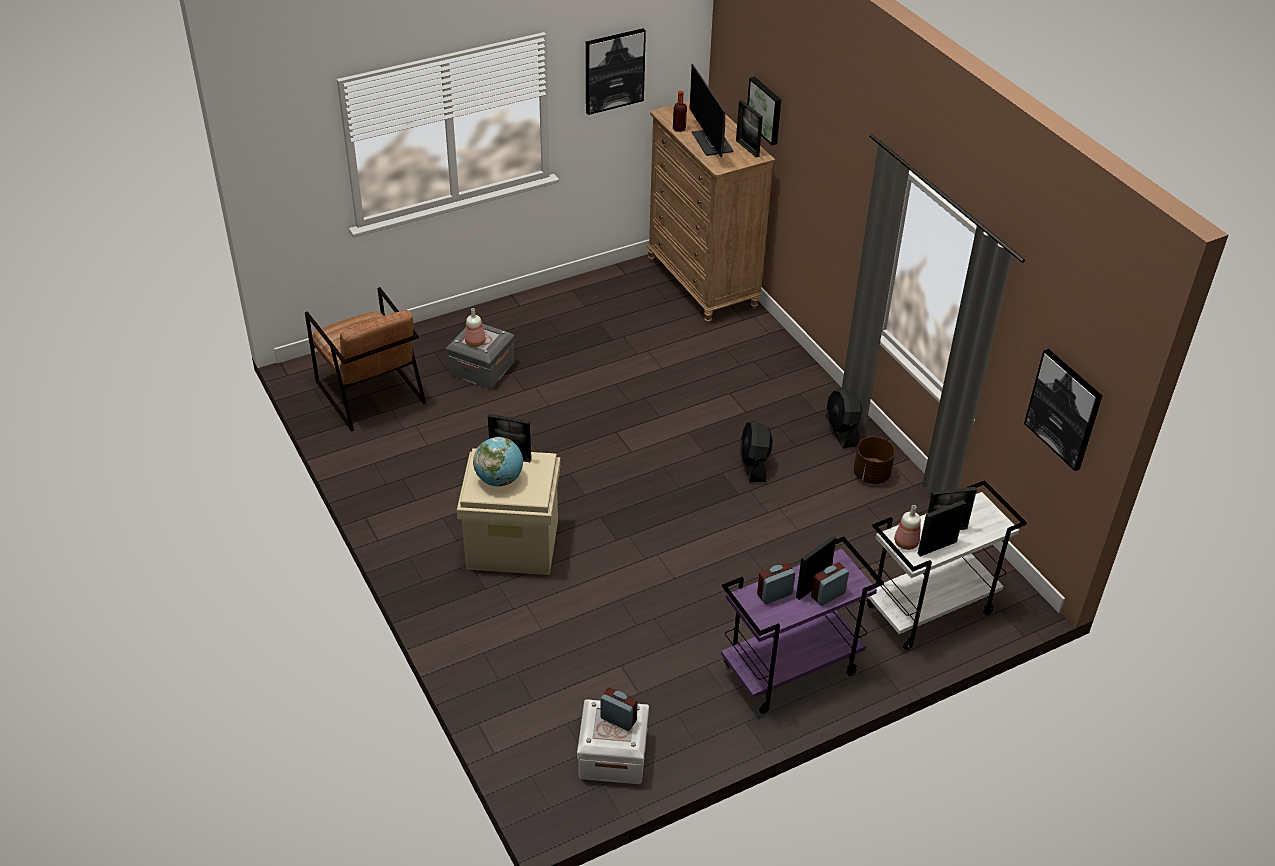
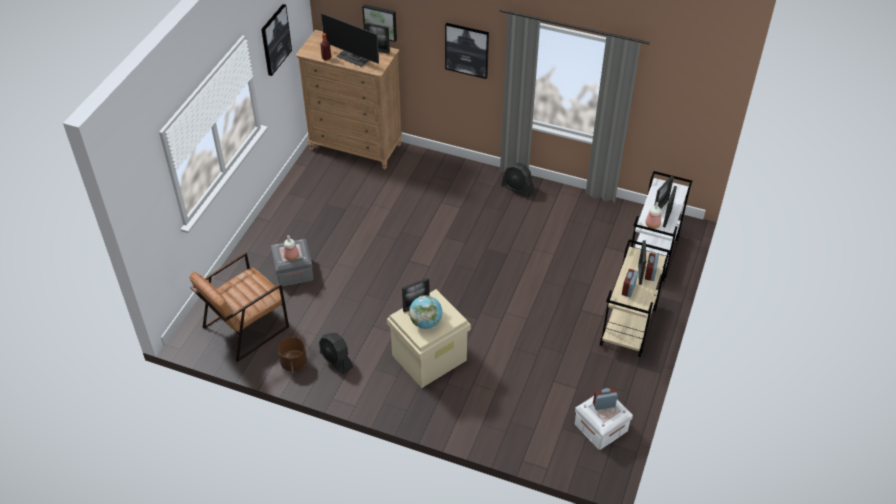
camera: 40 degrees left, 5 degrees up
(370, 392) = (245, 327): brown armchair -> brown armchair turned 120 degrees clockwise
(754, 465) = (497, 234): black fan -> black fan (336, 360)
(790, 671) = (628, 327): purple cart -> beige cart
(871, 475) = (556, 203): brown planter -> brown planter (294, 363)
(1064, 409) = (688, 111): picture -> picture (467, 50)

